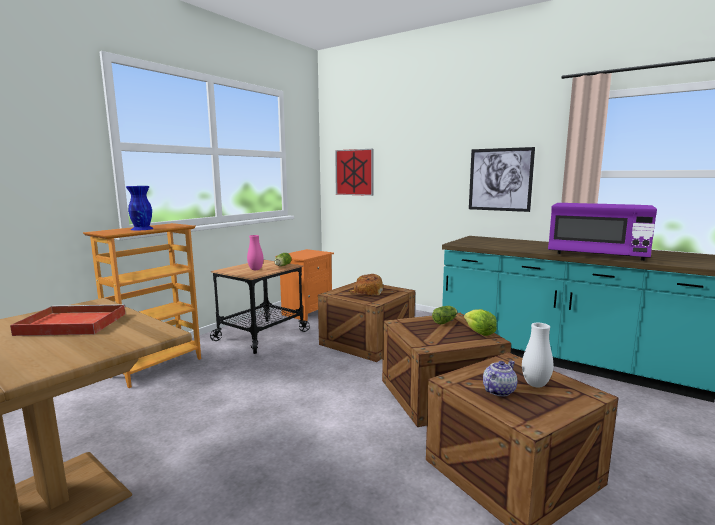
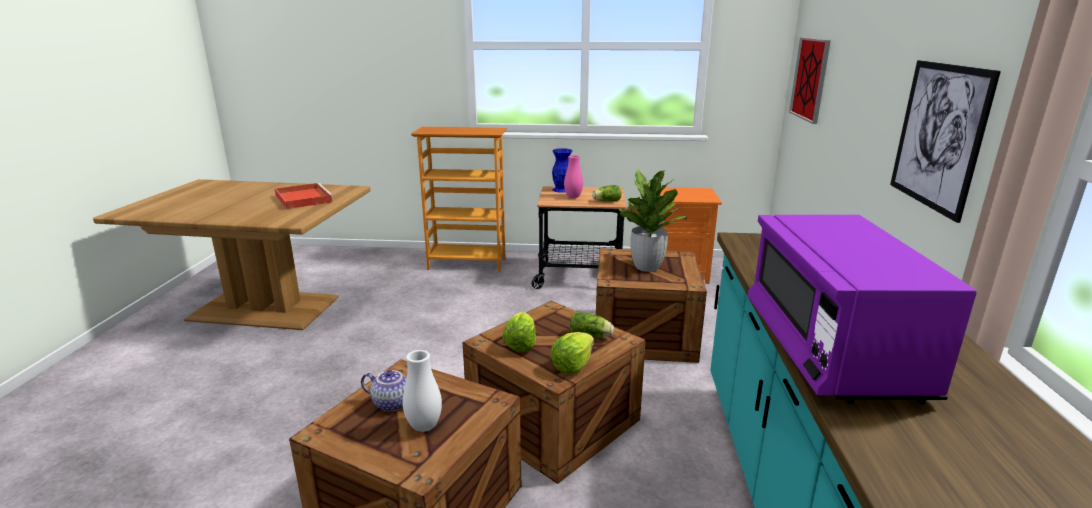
camera: 60 degrees right, 10 degrees up
(142, 229) = (457, 131): blue vase -> blue vase (562, 189)
(365, 292) = (646, 267): bread -> potted plant
(440, 339) = (521, 344): none -> lettuce

